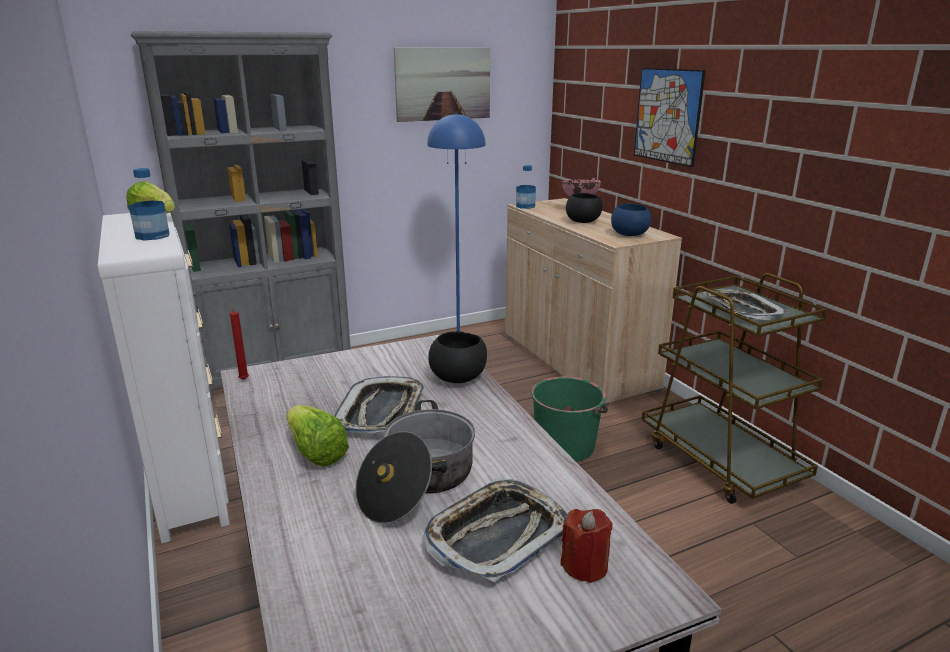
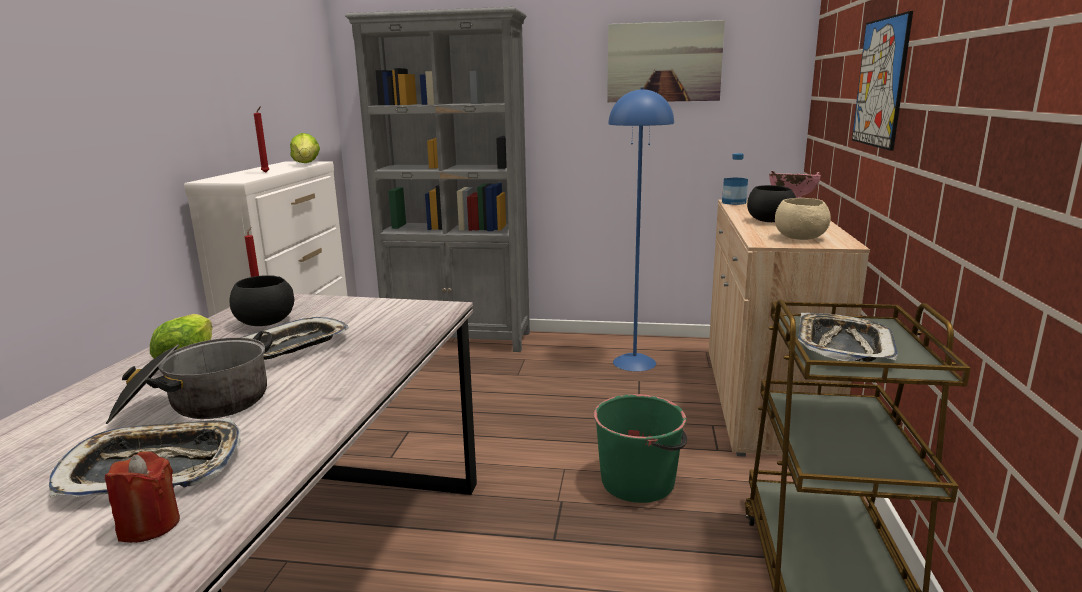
camera: 35 degrees right, 5 degrees down
(152, 236) = (266, 172): bottle -> red candle
(459, 378) = (401, 338): black bowl -> black bowl (266, 323)
(629, 234) = (799, 238): blue bowl -> beige bowl

